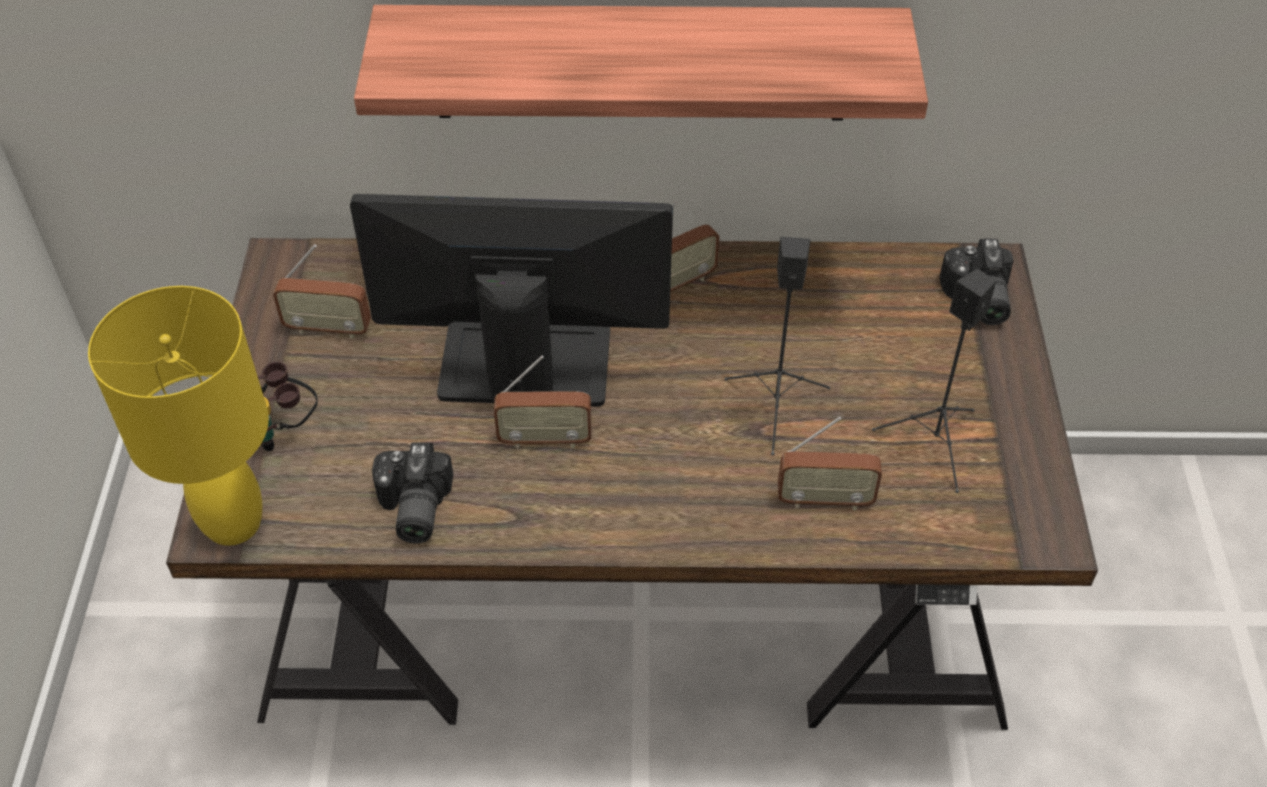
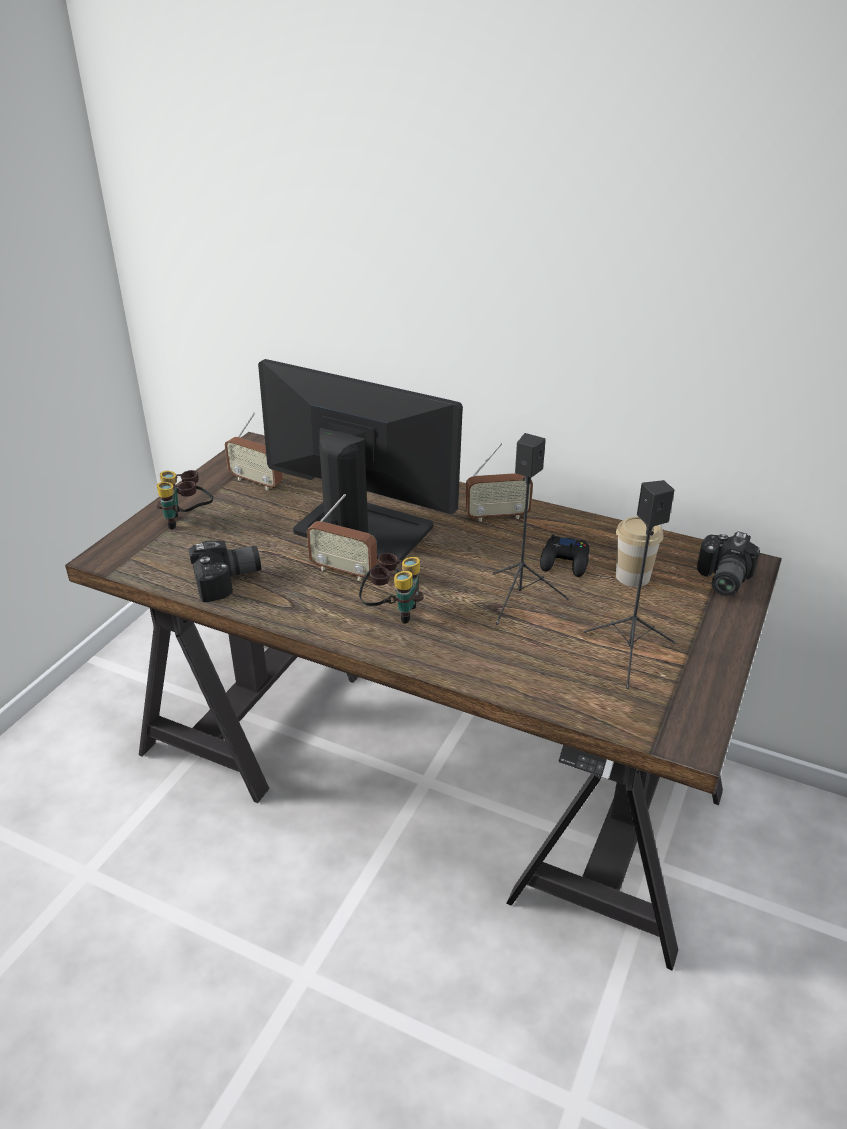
camera: 25 degrees right, 15 degrees down
(234, 521) = (120, 556): yellow table lamp -> none
(411, 509) = (228, 581): camera -> camera turned 135 degrees counterclockwise
(641, 62) = (501, 340): shelf -> none
(643, 480) = (392, 611): none -> binoculars
(796, 332) = (565, 562): none -> black game controller
(825, 500) = (517, 661): radio -> none
(881, 328) = (632, 576): none -> cup

